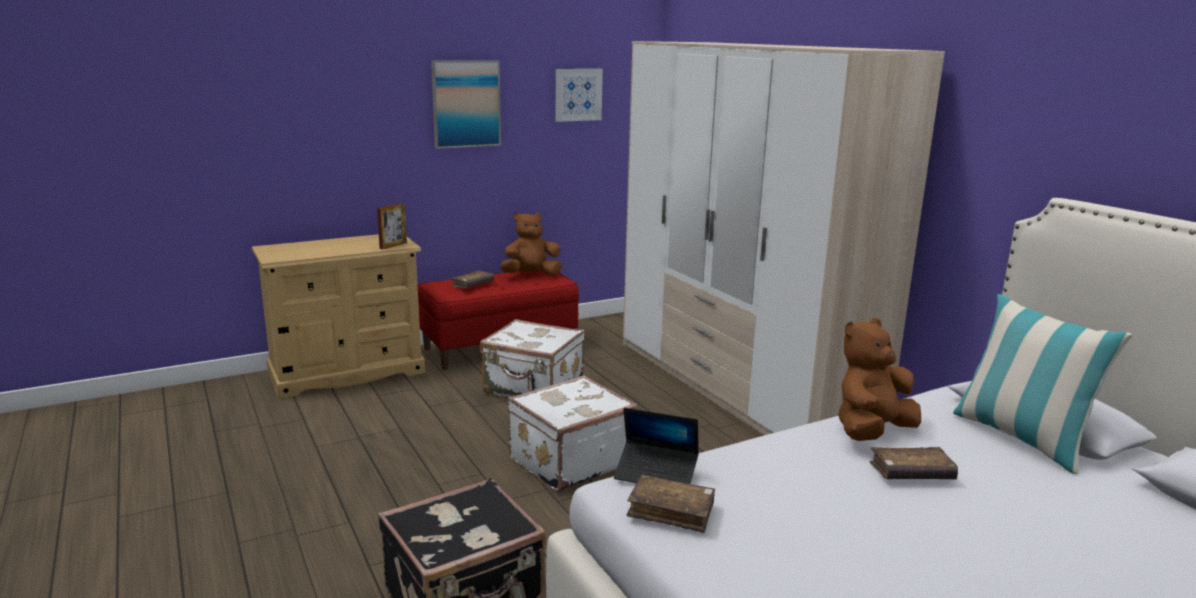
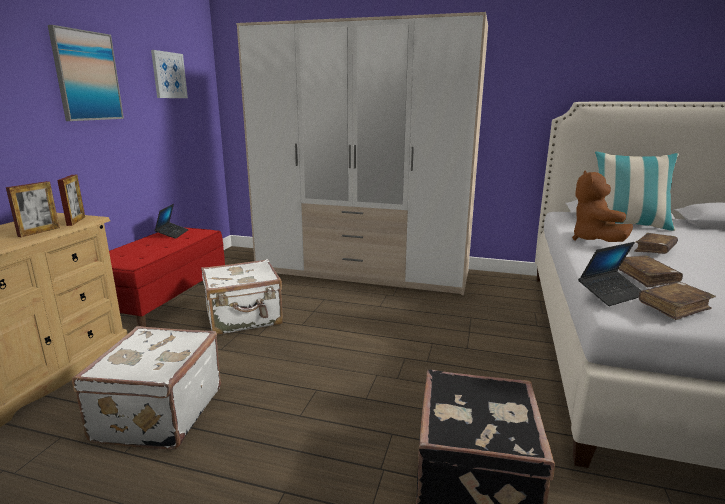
camera: 45 degrees left, 0 degrees up
(355, 250) = (39, 232): none -> picture frame
(473, 285) = (137, 251): brown book -> brown book (646, 277)
(531, 275) = (172, 234): brown plush toy -> laptop
(568, 461) = (355, 351): white suitcase -> white suitcase (157, 414)

